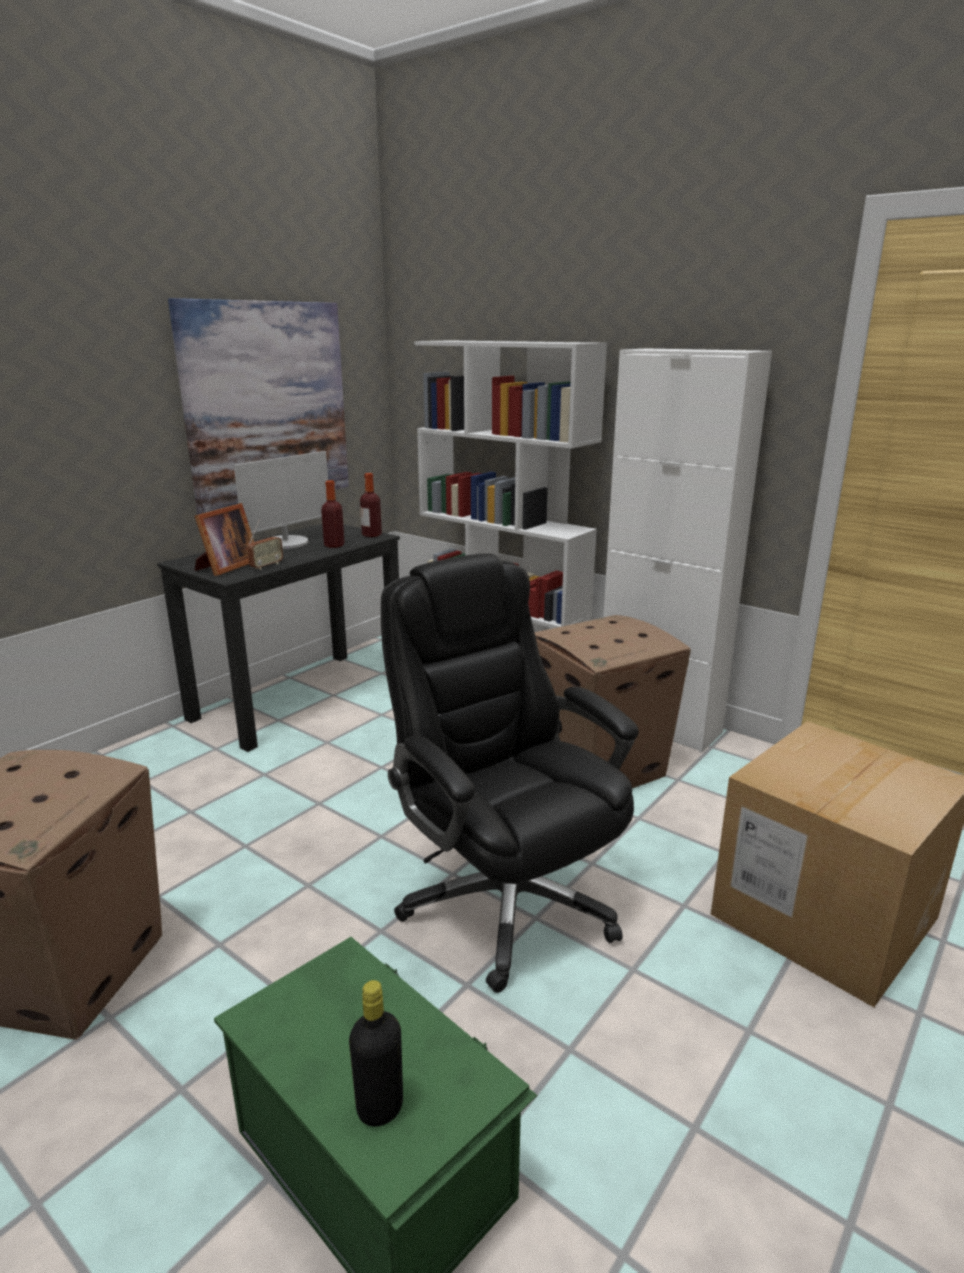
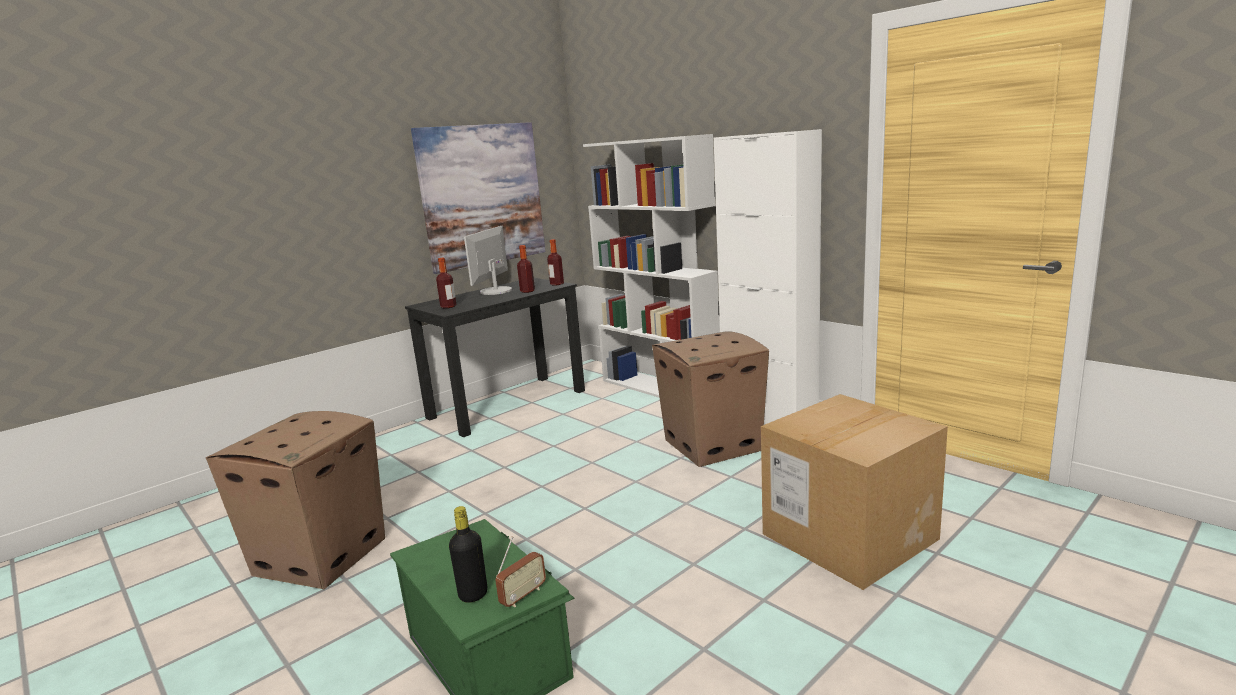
camera: 10 degrees right, 5 degrees down
(226, 567) = (448, 306): picture frame -> bottle
(266, 566) = (475, 305): radio -> radio (523, 596)
(286, 543) = (495, 291): monitor -> monitor turned 150 degrees clockwise
(506, 900) = (617, 523): black office chair -> none

